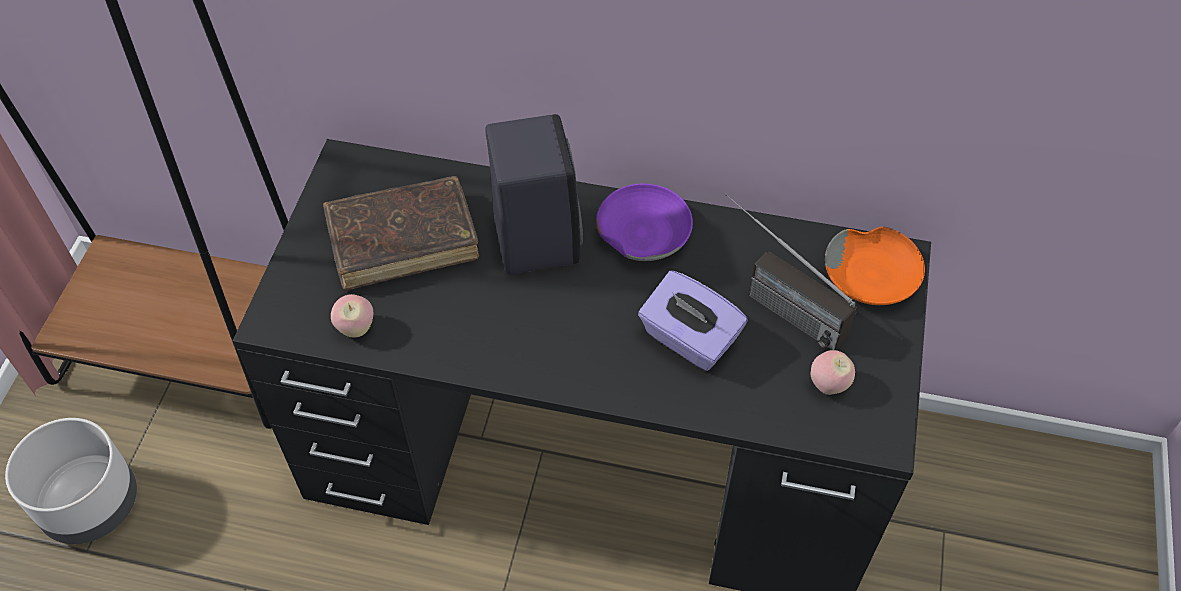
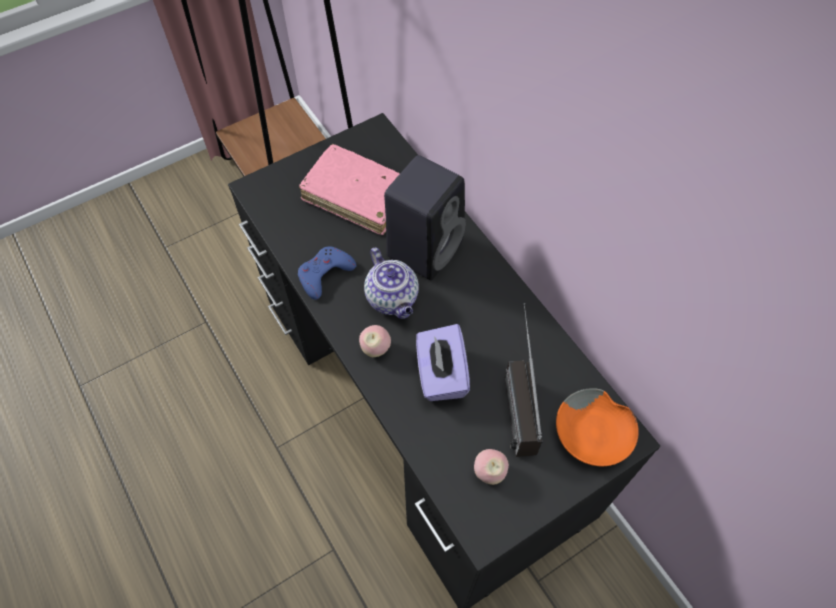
camera: 45 degrees right, 5 degrees up
(92, 503) = (187, 228): grey planter -> none
(356, 328) = (285, 223): apple -> apple (375, 349)
(403, 241) = (357, 196): brown book -> pink book
(462, 343) = (325, 274): none -> blue game controller
(561, 310) = (393, 299): none -> teapot
(642, 232) = (486, 292): purple bowl -> none

